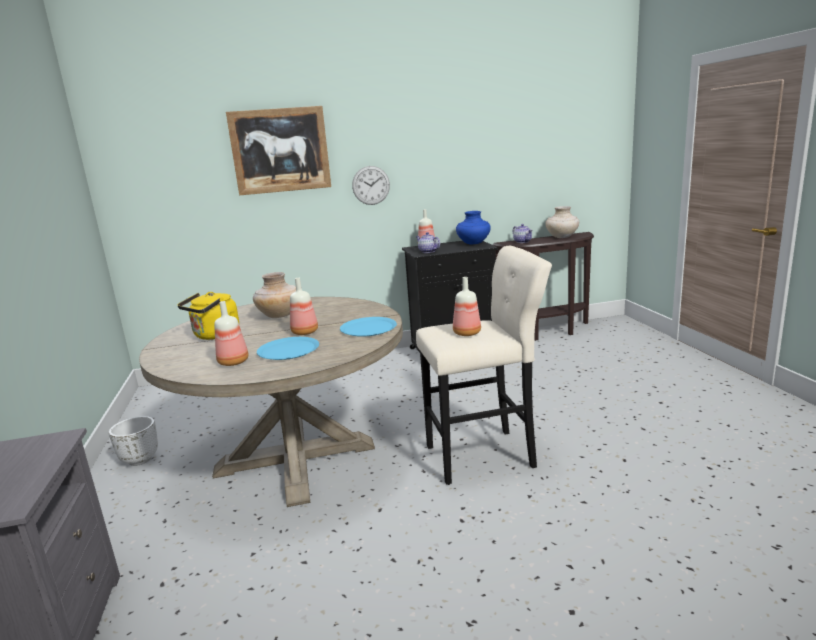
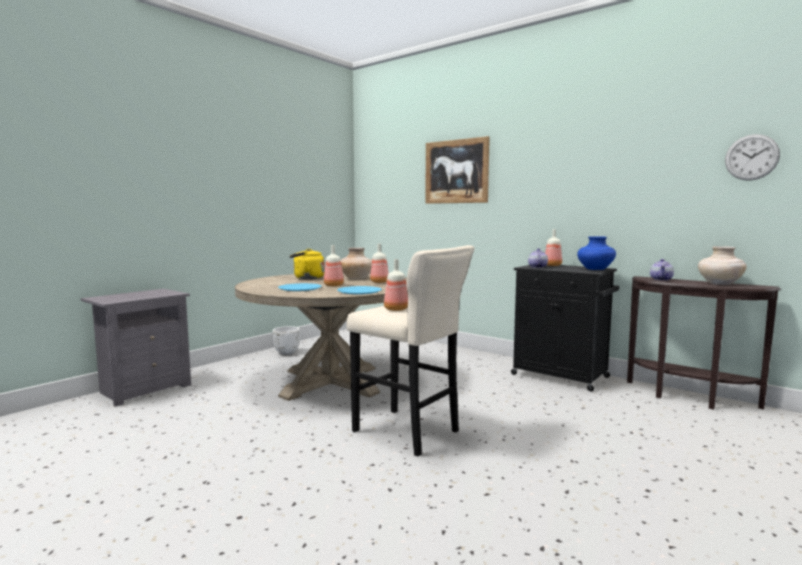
camera: 50 degrees right, 10 degrees down
(234, 362) = (271, 286): bottle -> bottle (380, 282)
(371, 185) = (519, 204): wall clock -> wall clock (751, 157)

